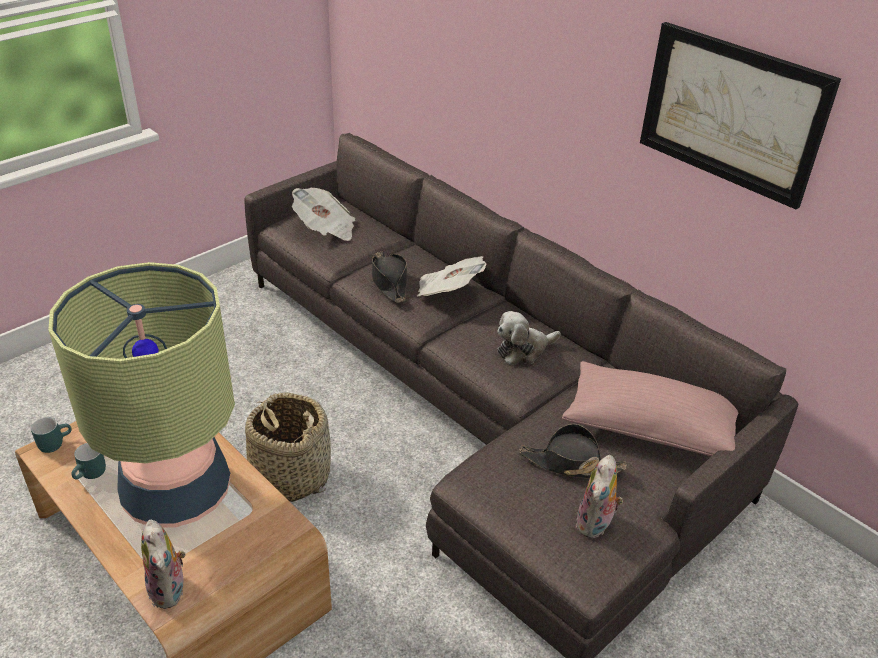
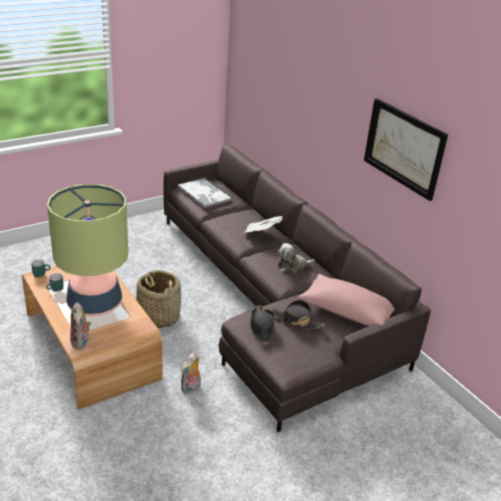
camera: 10 degrees right, 5 degrees down
(325, 229) = (205, 193): newspaper -> tray
(389, 282) = (231, 224): black hat -> black hat (261, 328)
(596, 524) = (299, 349): plush toy -> plush toy (191, 388)

